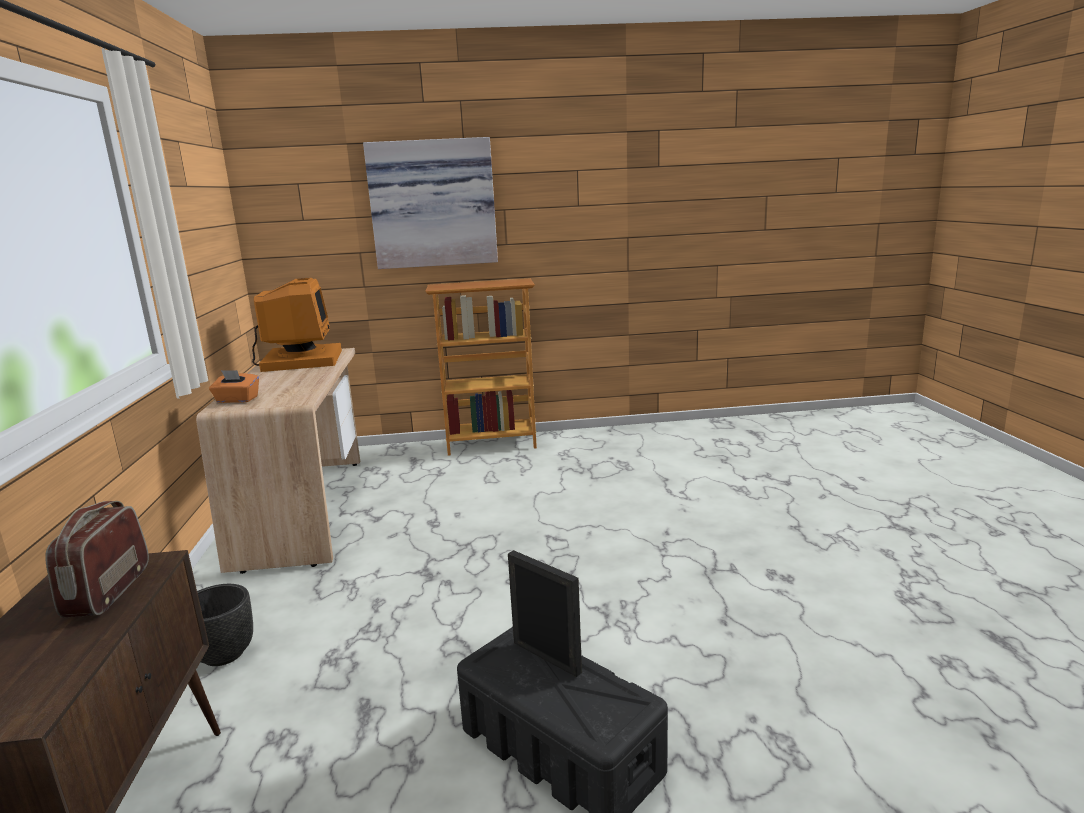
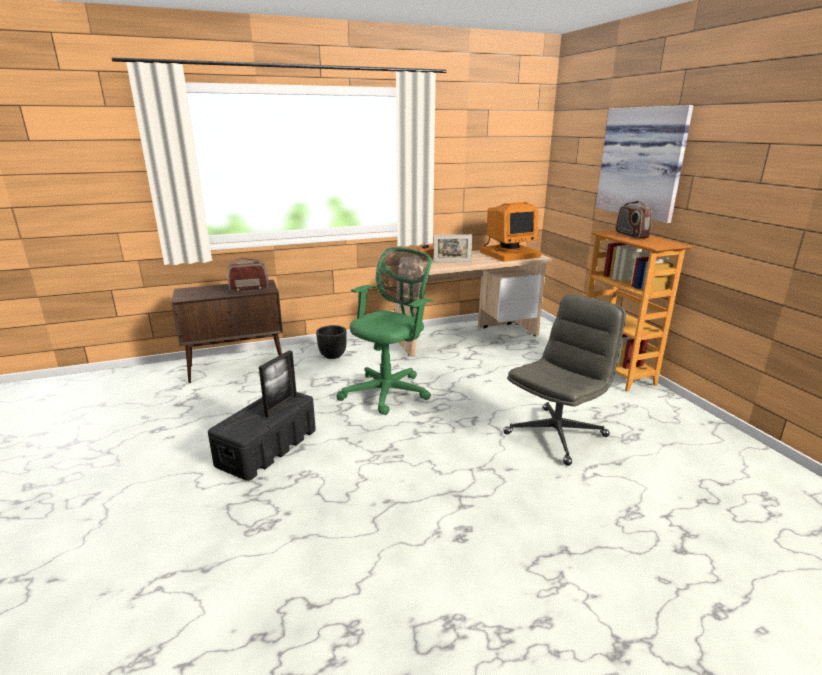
camera: 75 degrees right, 5 degrees up
(291, 387) = (452, 262): none -> picture frame
(432, 596) = (389, 391): none -> green office chair
(465, 284) = (631, 235): none -> radio
(605, 496) = (556, 434): none -> grey office chair

